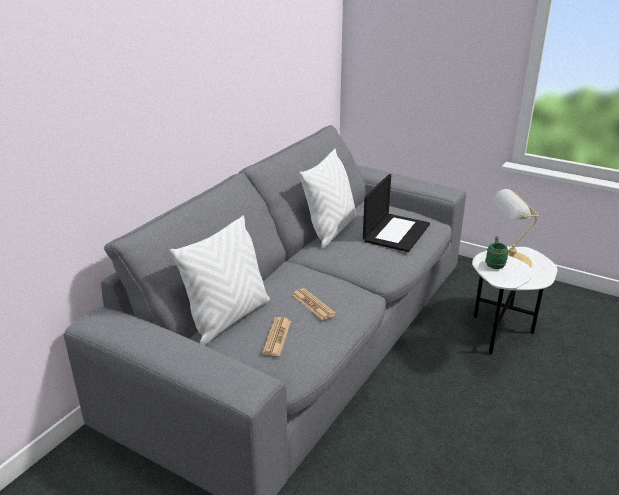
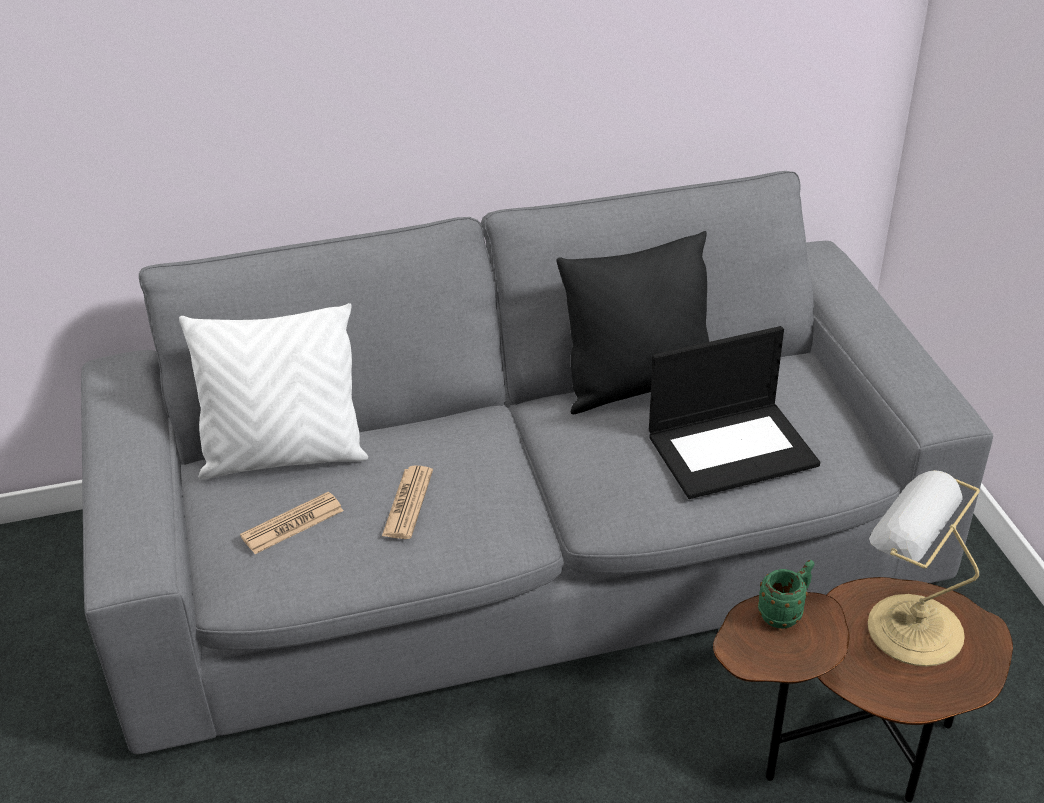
camera: 45 degrees right, 10 degrees up
(330, 230) = (637, 386): white pillow -> black pillow
(500, 331) = (850, 755): white side table -> brown side table

